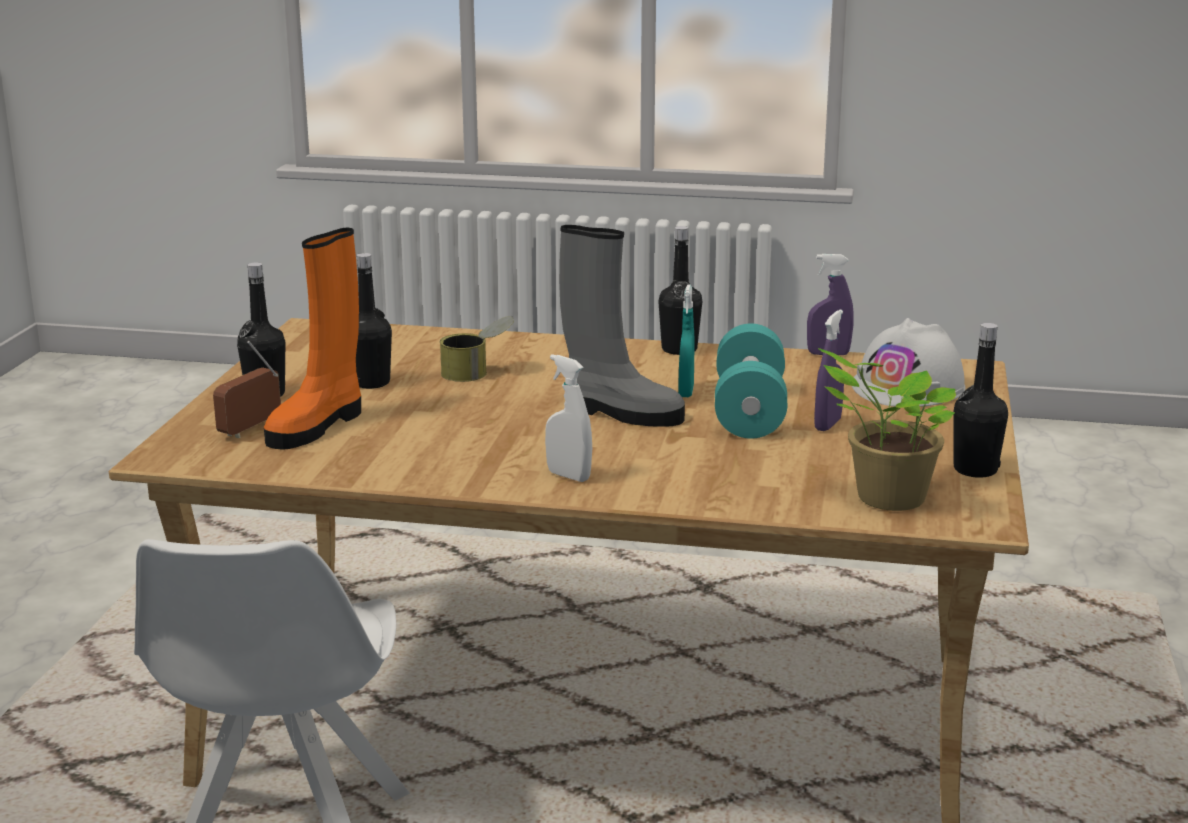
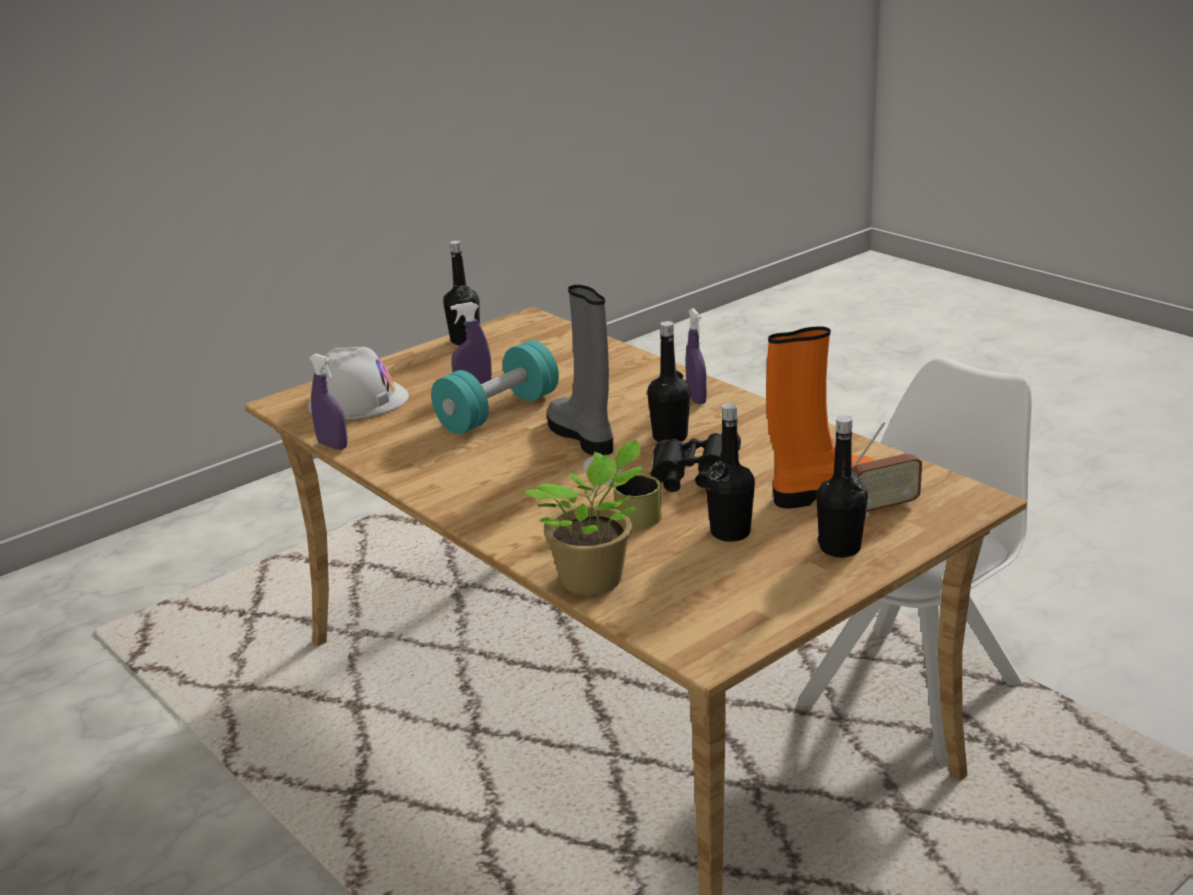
camera: 140 degrees left, 5 degrees up
(458, 408) = (693, 478): none -> black binoculars
(568, 476) = (696, 399): white spray bottle -> purple spray bottle
(679, 349) = (423, 487): black bottle -> black bottle (670, 437)
(686, 392) = (505, 442): turquoise spray bottle -> none
(885, 498) = (546, 339): potted plant -> potted plant (595, 581)

